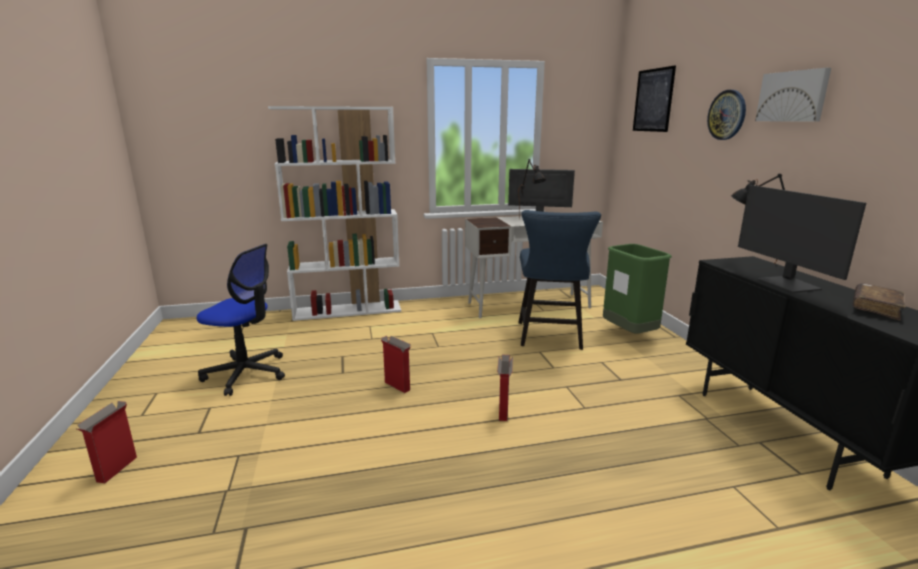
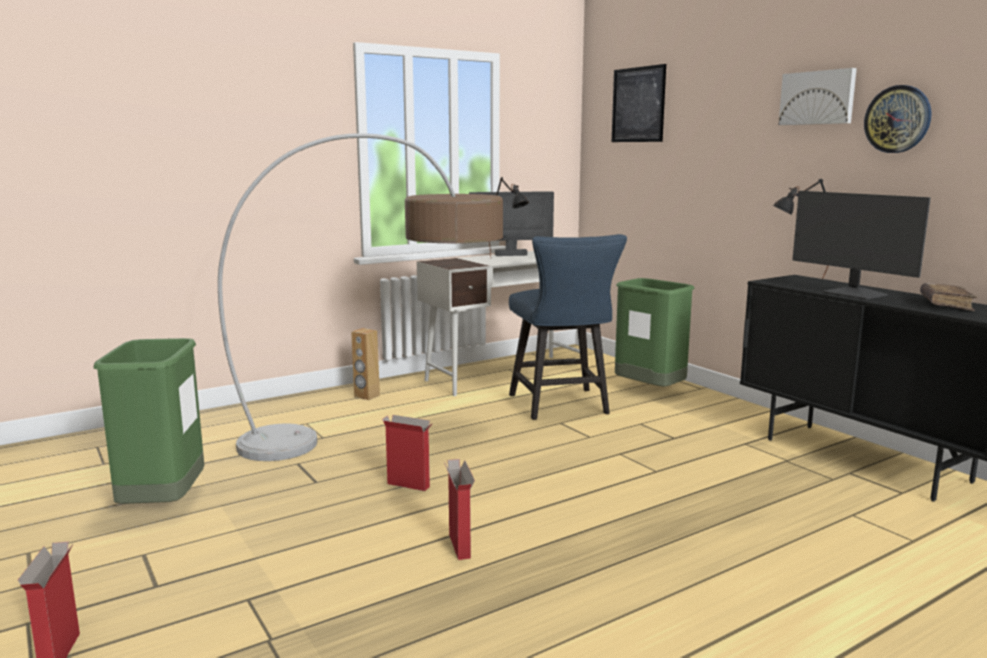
camera: 20 degrees left, 5 degrees down
(246, 373) = (164, 505): office chair -> green trash can
(348, 310) = (255, 408): white bookcase -> none
(410, 343) = (385, 436): none -> floor lamp
(421, 310) = (366, 396): none -> brown speaker
(503, 411) = (567, 490): cardboard box -> cardboard box (460, 547)
(727, 115) = (740, 119): wall clock -> wall clock (897, 119)

